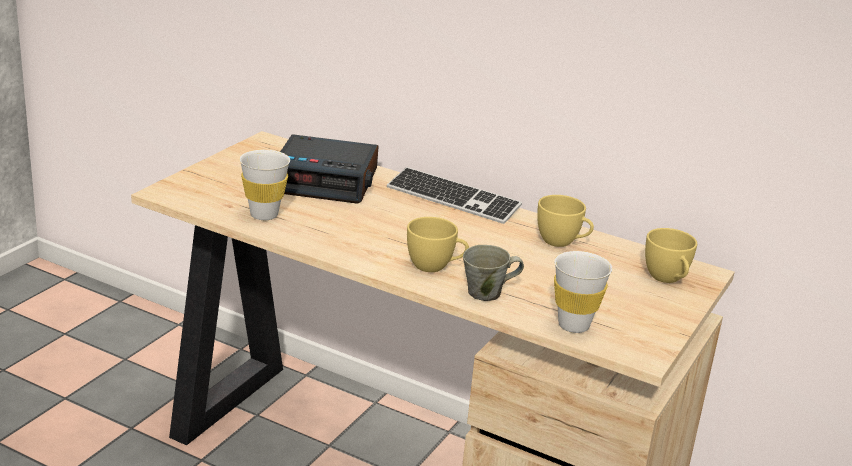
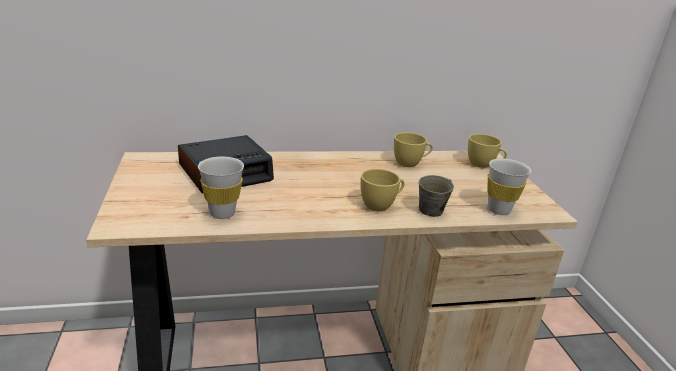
camera: 40 degrees left, 0 degrees up
(453, 199) = (317, 158): keyboard -> none

